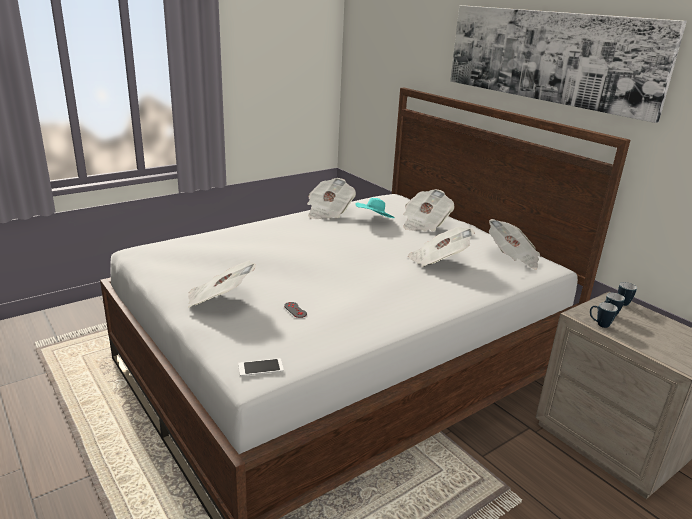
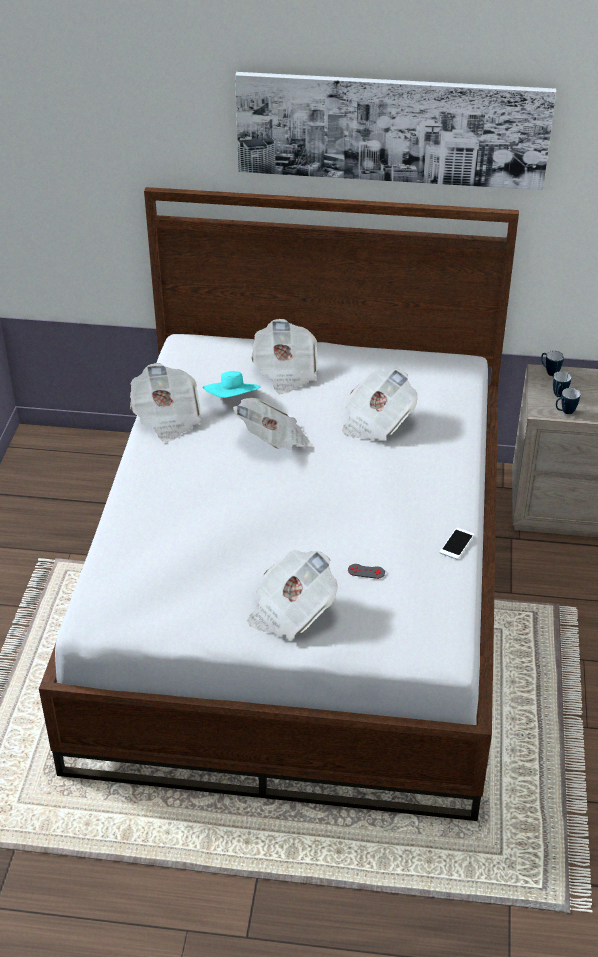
camera: 45 degrees left, 15 degrees up
(260, 367) = (439, 644): phone -> phone (456, 543)
(512, 258) = (424, 373): newspaper -> newspaper (274, 441)

